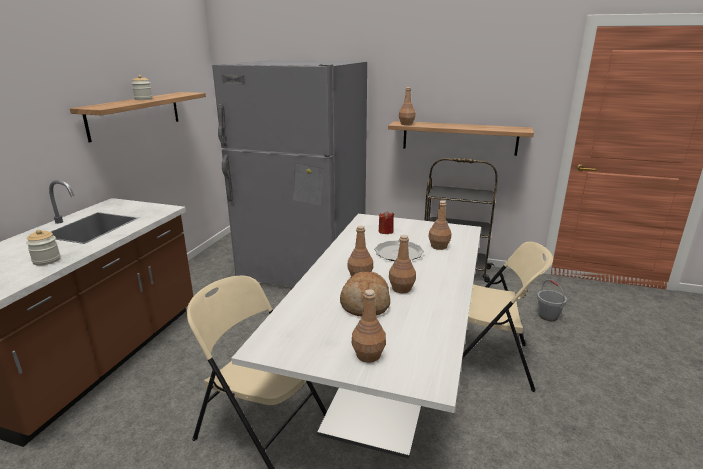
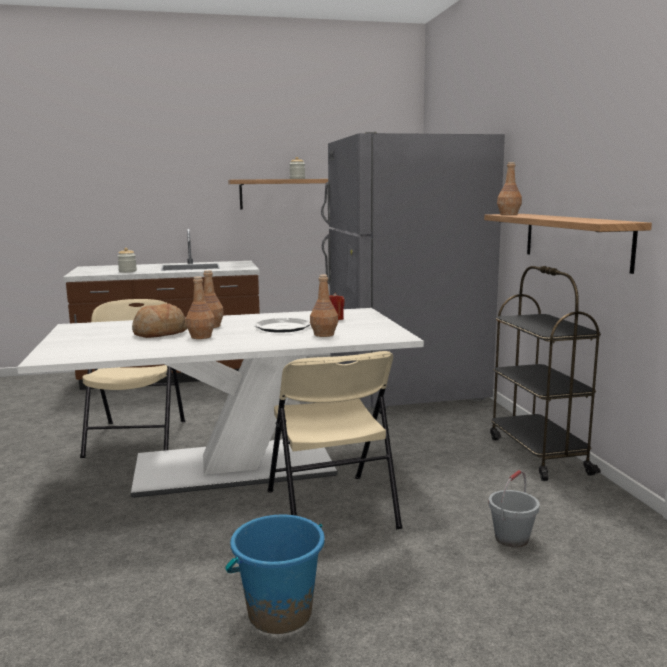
camera: 60 degrees right, 10 degrees down
(368, 355) = (77, 343): brown bottle -> none
(613, 422) = (279, 613): none -> blue bucket

